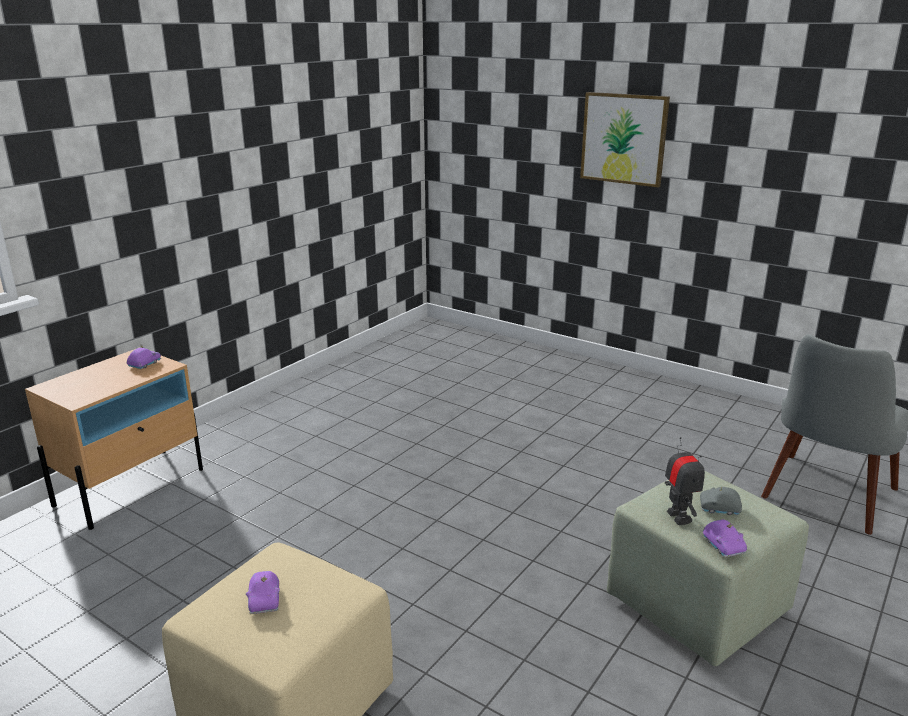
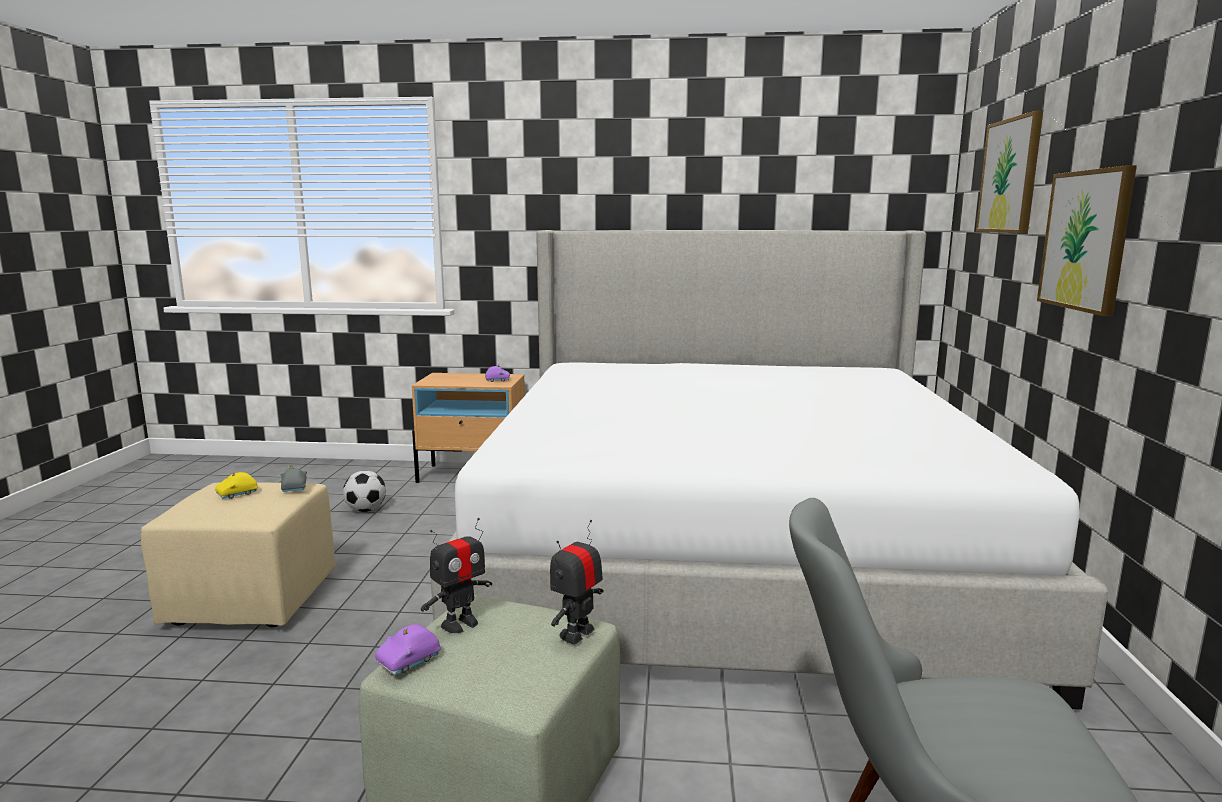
camera: 60 degrees right, 10 degrees down
(127, 582) = (366, 510): none -> football
(265, 600) = (237, 494): purple toy car -> yellow toy car
(461, 422) = (728, 550): none -> bed
(517, 85) = (1010, 176): none -> picture
(713, 479) = (577, 634): none -> toy robot
(719, 509) = (498, 647): grey toy car -> grey toy car (294, 488)

